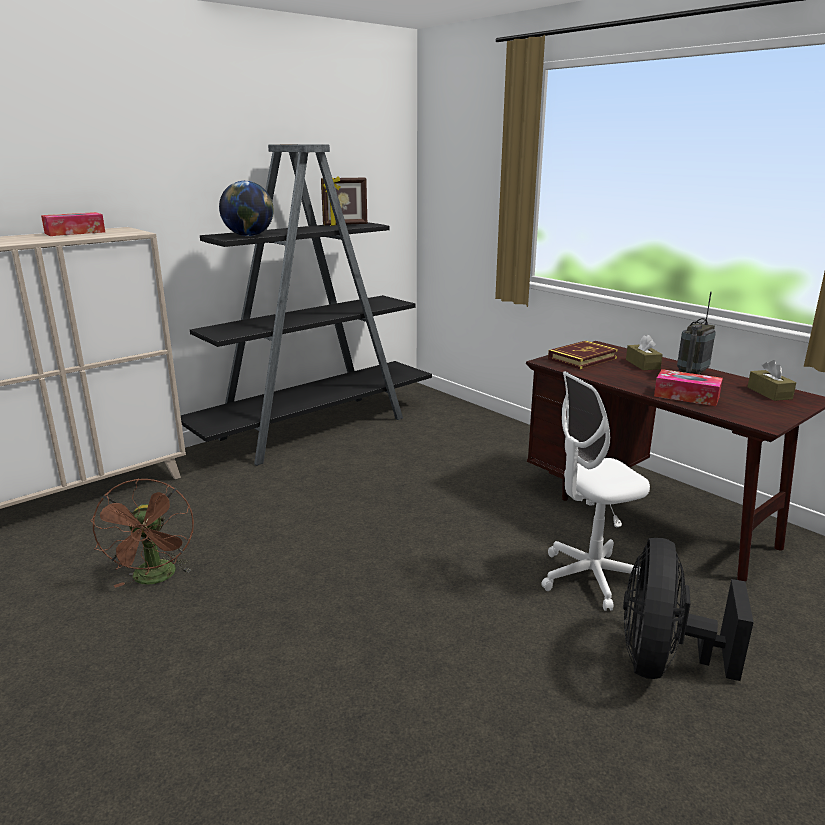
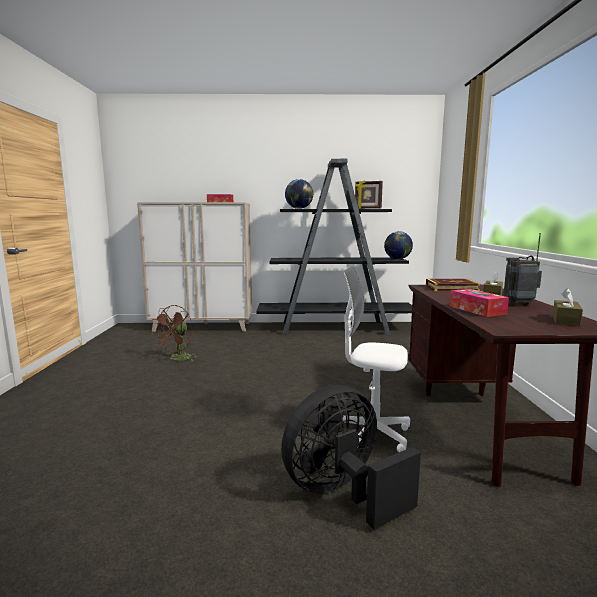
camera: 40 degrees right, 10 degrees down
(394, 302) = (397, 259): none -> globe

